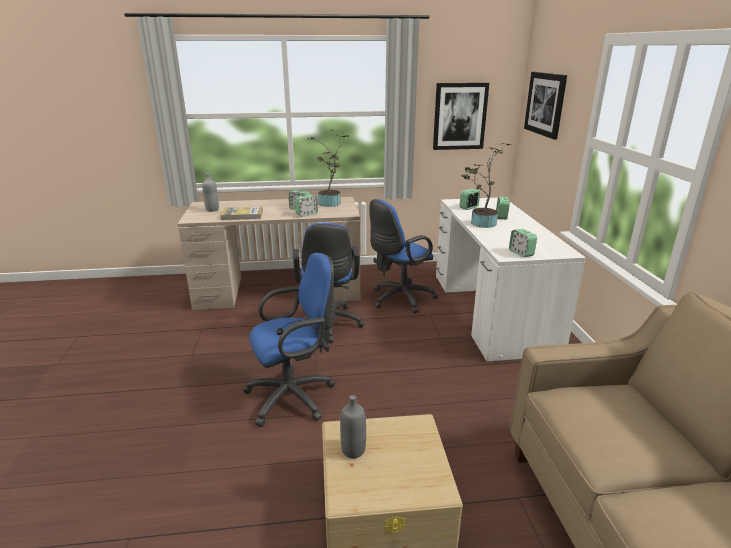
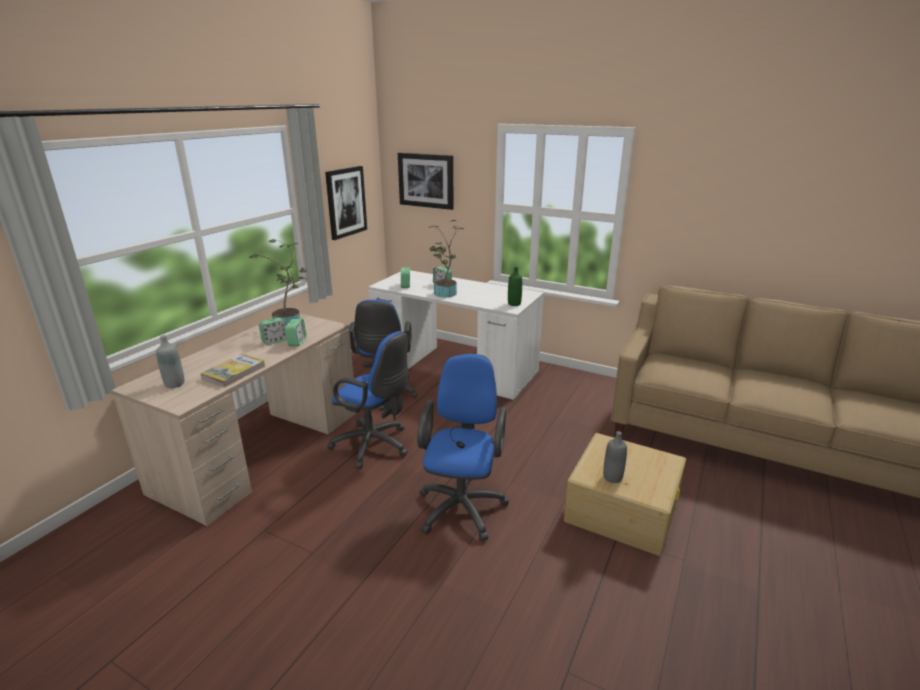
camera: 55 degrees left, 0 degrees up
(521, 253) = (514, 304): alarm clock -> green bottle

